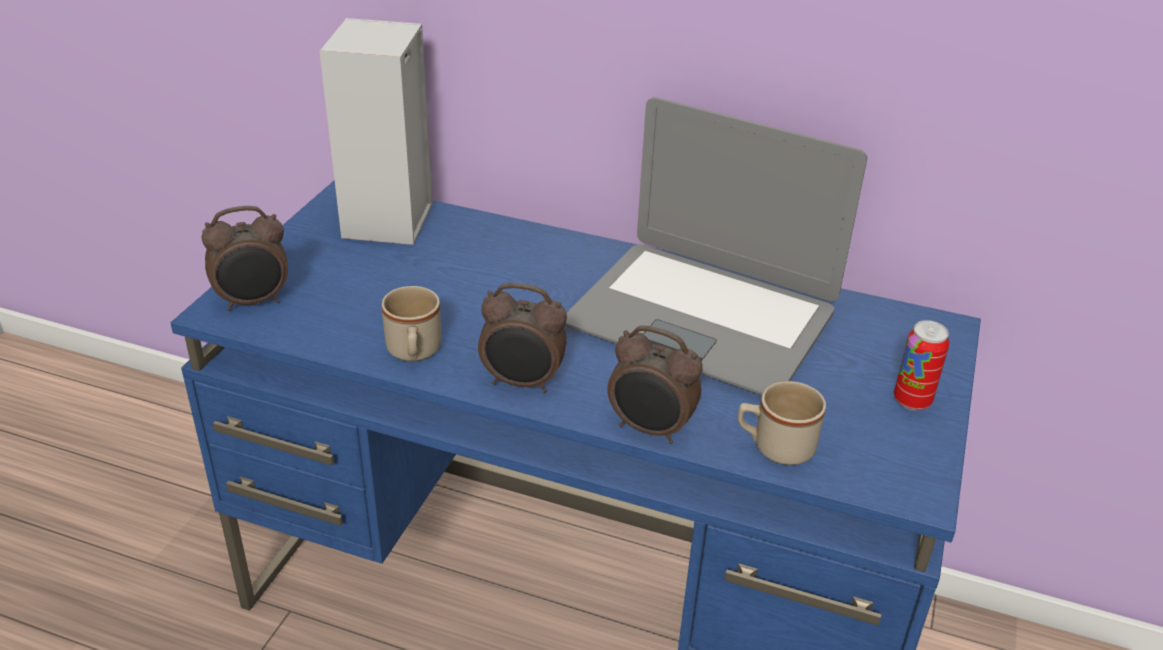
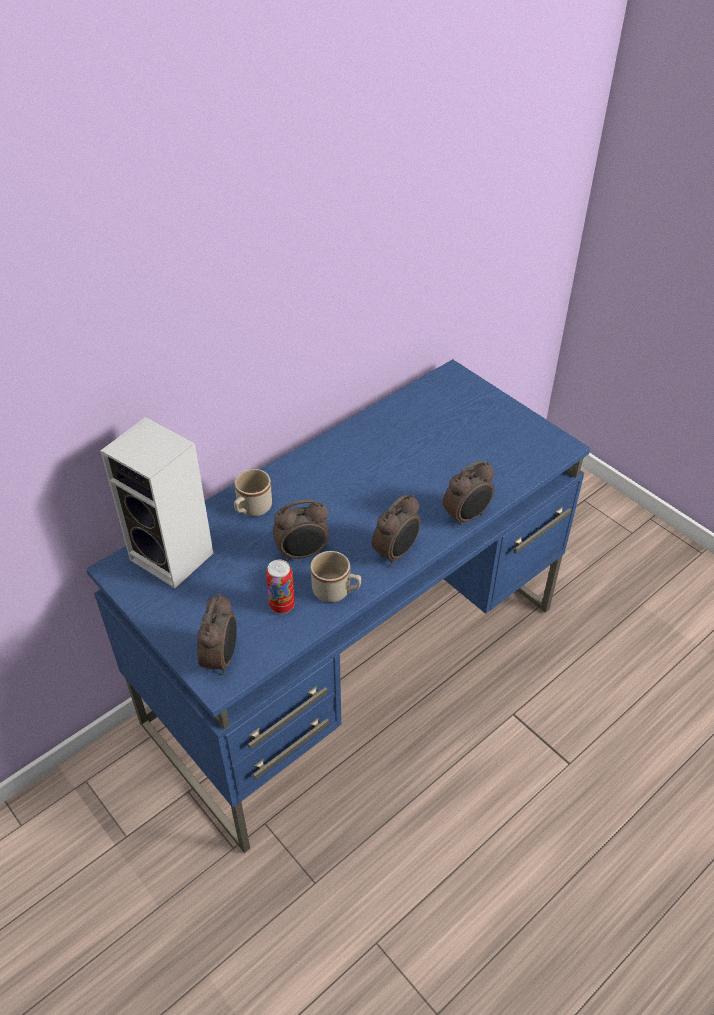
camera: 60 degrees left, 10 degrees up
(460, 307) = (303, 554): none -> alarm clock
(702, 318) = (386, 456): laptop -> none
(774, 447) = (506, 478): beige mug -> beige mug (251, 509)
(912, 401) = (500, 415): can -> can (282, 605)

